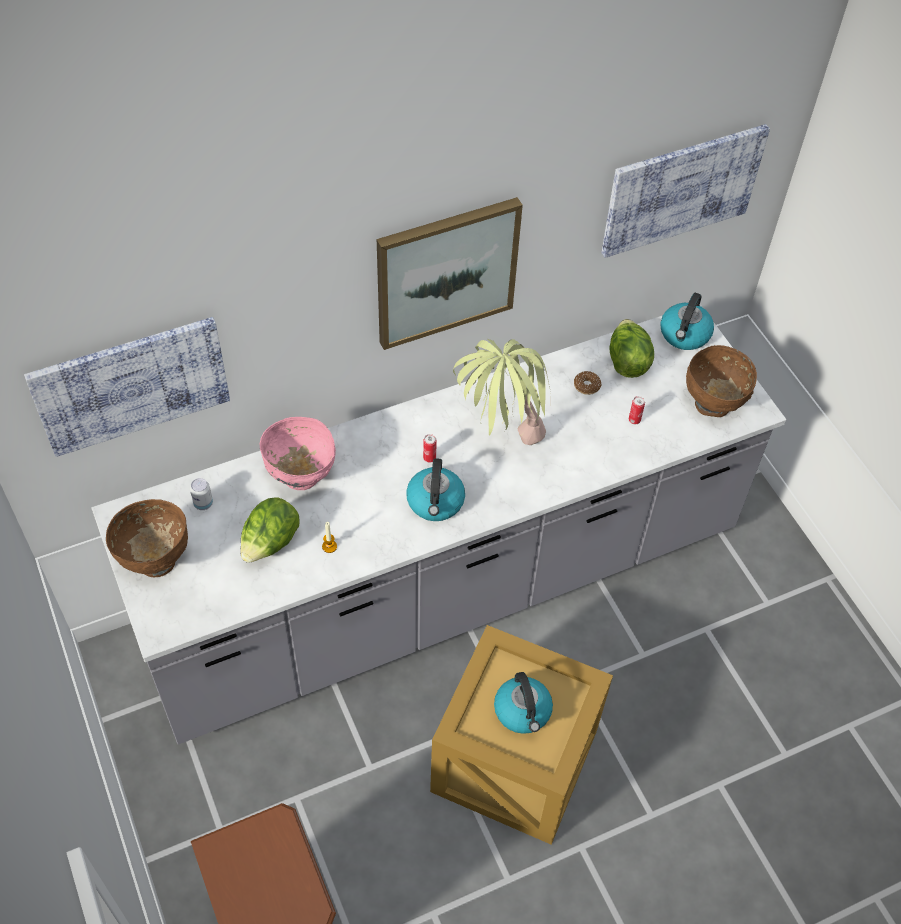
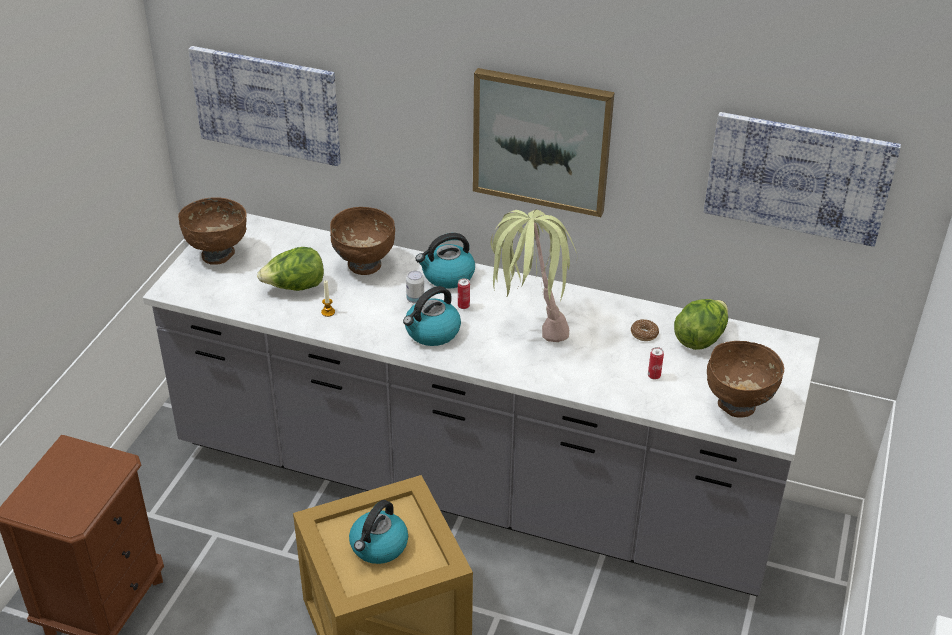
camera: 45 degrees right, 15 degrees down
(203, 503) = (285, 243): can -> can (415, 299)
(301, 477) = (364, 265): pink bowl -> brown bowl
(684, 335) = (775, 350): kettle -> kettle (447, 276)

